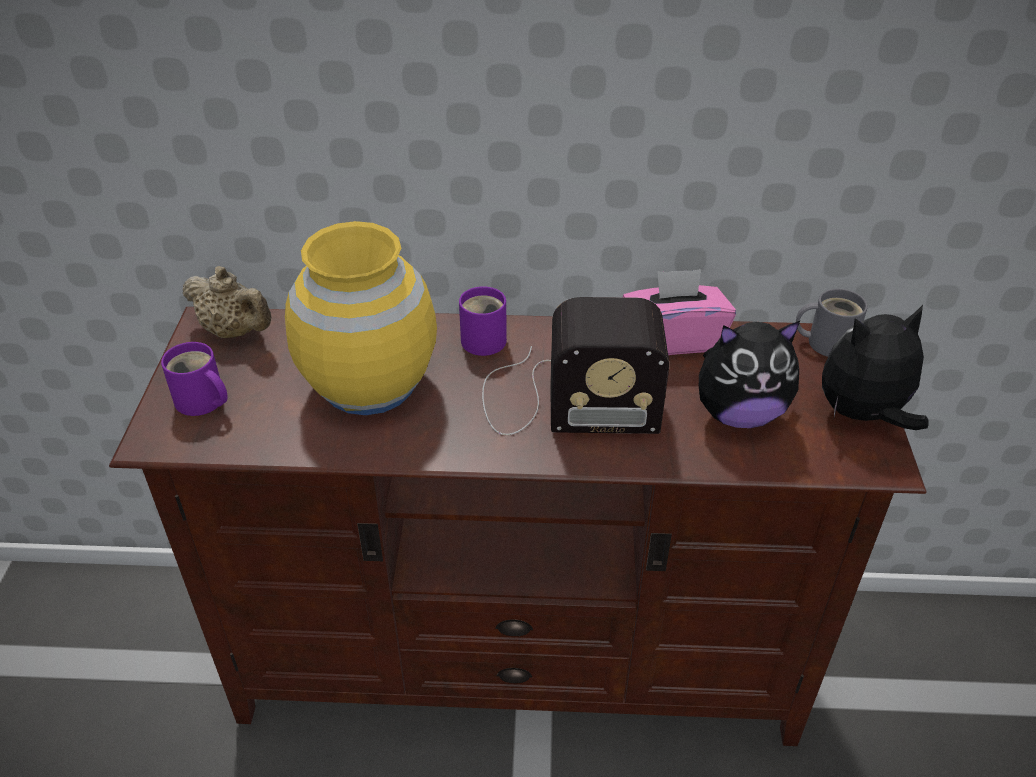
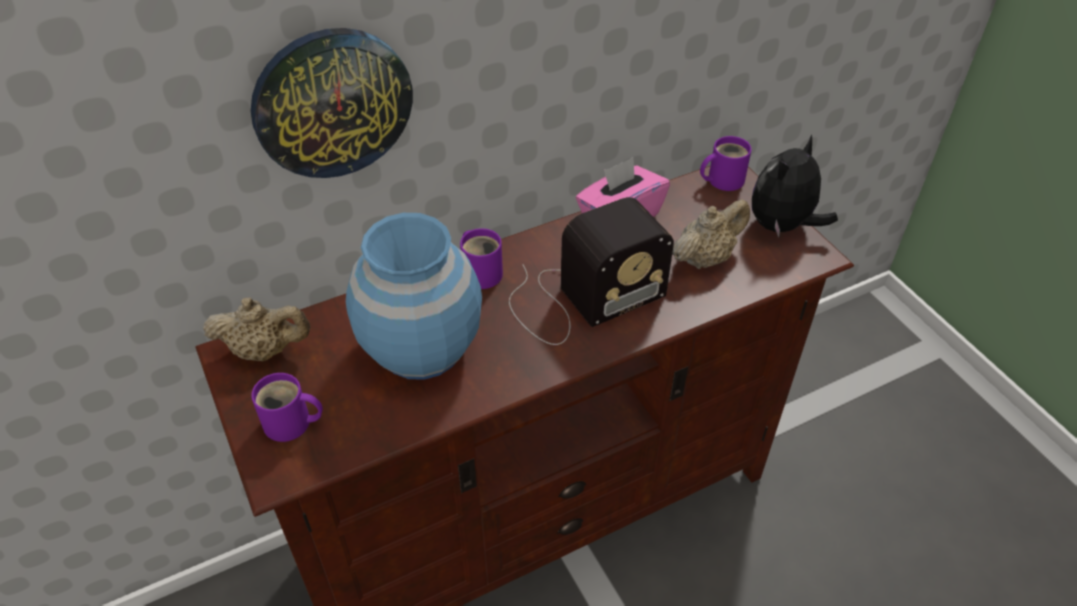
camera: 30 degrees left, 5 degrees up
(352, 92) = (332, 103): none -> wall clock
(368, 384) = (421, 348): yellow vase -> blue vase
(739, 413) = (705, 258): plush toy -> beige teapot
(826, 342) = (722, 179): grey mug -> purple mug

